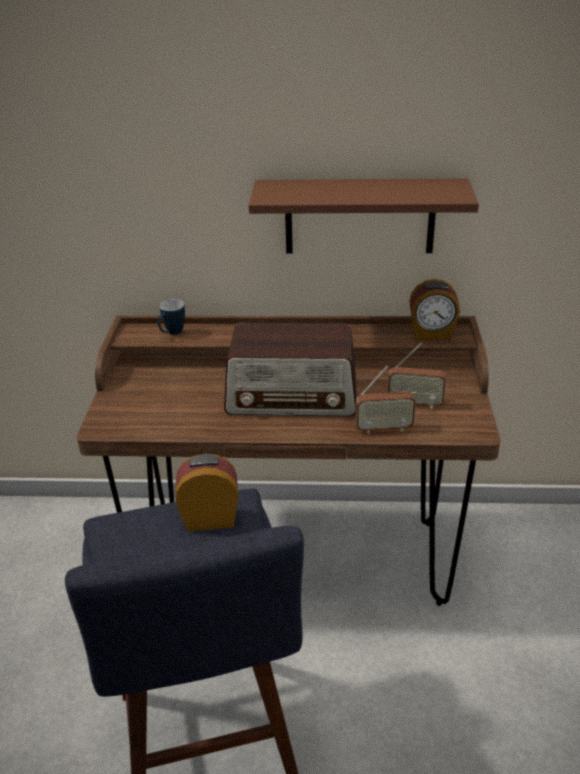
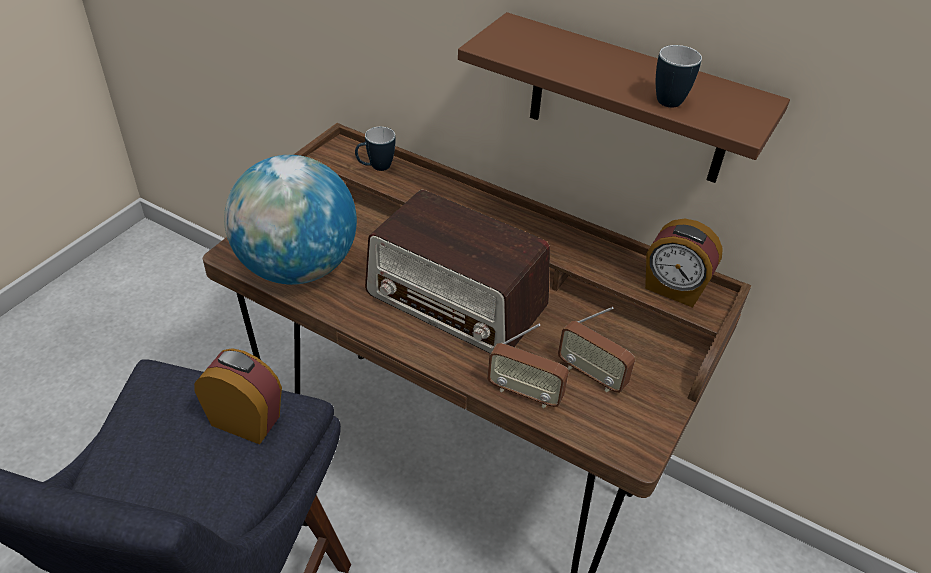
camera: 25 degrees right, 10 degrees up
(159, 418) = (297, 267): none -> globe
(402, 195) = (665, 98): none -> mug

